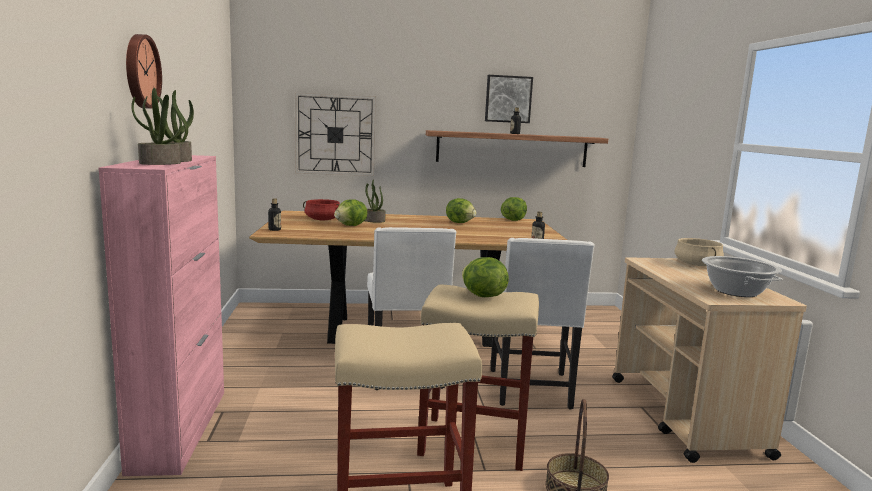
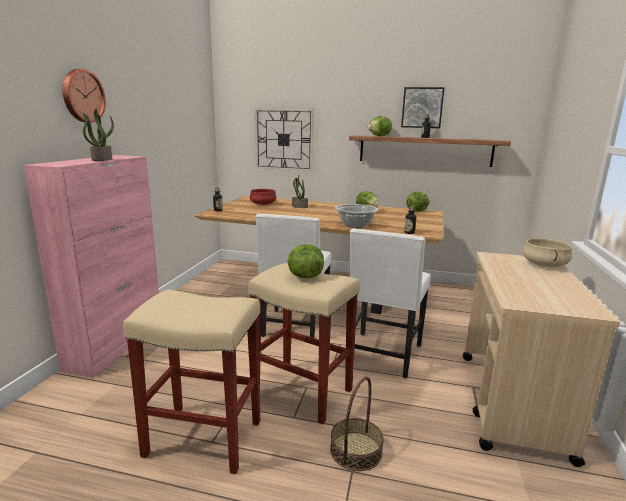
camera: 20 degrees right, 5 degrees up
(160, 163) = (76, 162): potted plant -> none
(351, 226) = (277, 210): lettuce -> lettuce (379, 136)
(735, 291) = (551, 297): cooking pot -> cooking pot (355, 225)

